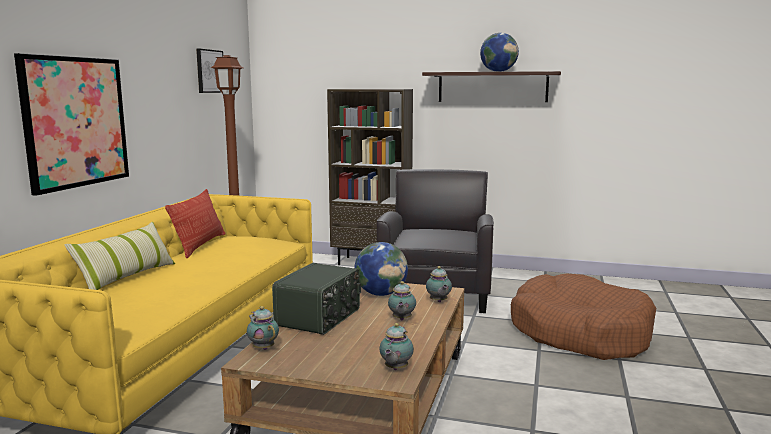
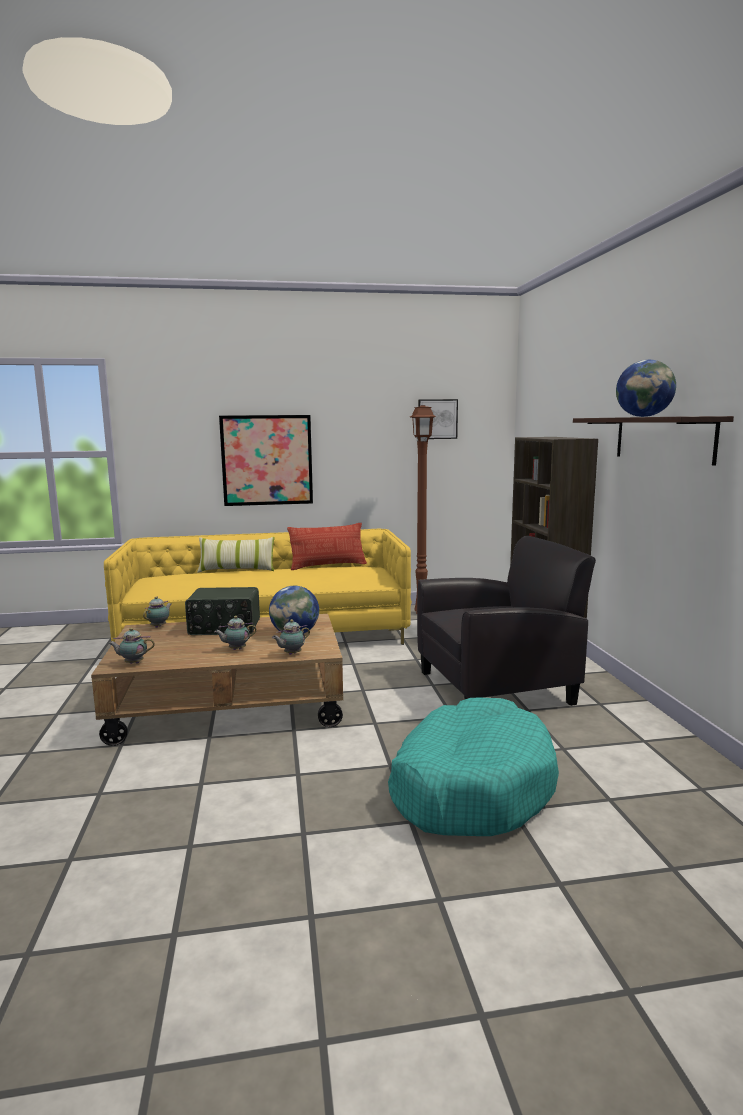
camera: 65 degrees right, 0 degrees up
(579, 333) = (471, 786): brown dog bed -> turquoise dog bed

